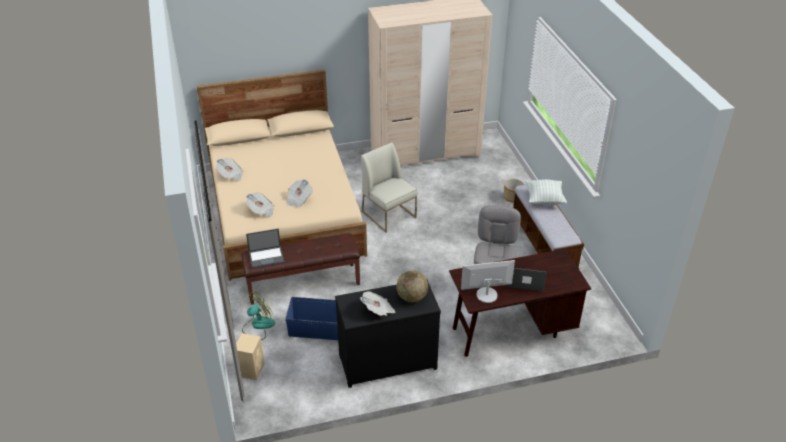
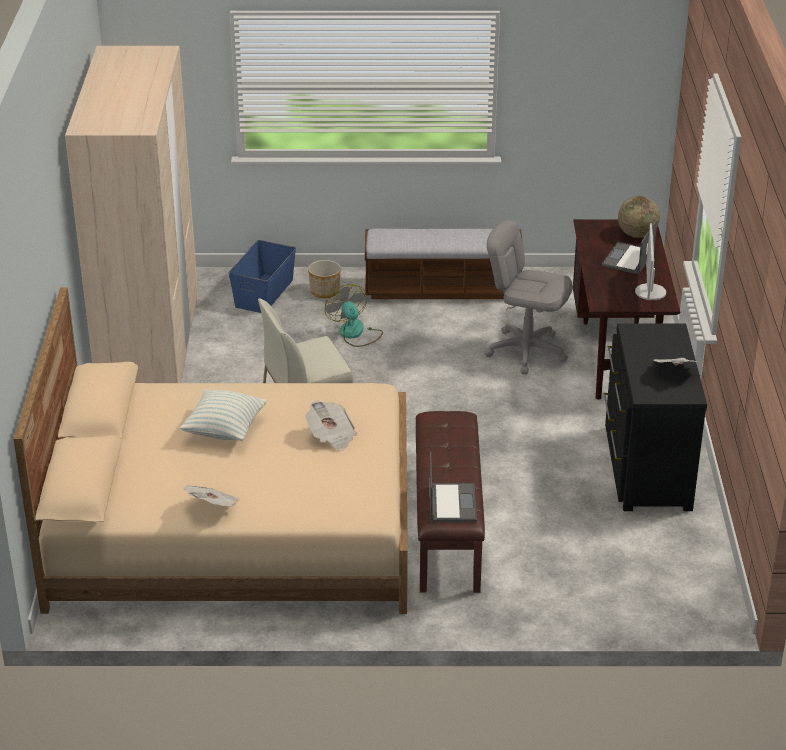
camera: 75 degrees left, 5 degrees down
(251, 369) = (634, 605): beige speaker -> none
(258, 326) = (535, 588): fan -> fan (355, 334)
(261, 210) = (347, 479): newspaper -> none
(315, 329) = (562, 527): blue storage box -> blue storage box (264, 293)
(412, 297) = (654, 340): globe -> globe (637, 234)
(544, 200) = (414, 233): pillow -> pillow (224, 430)

